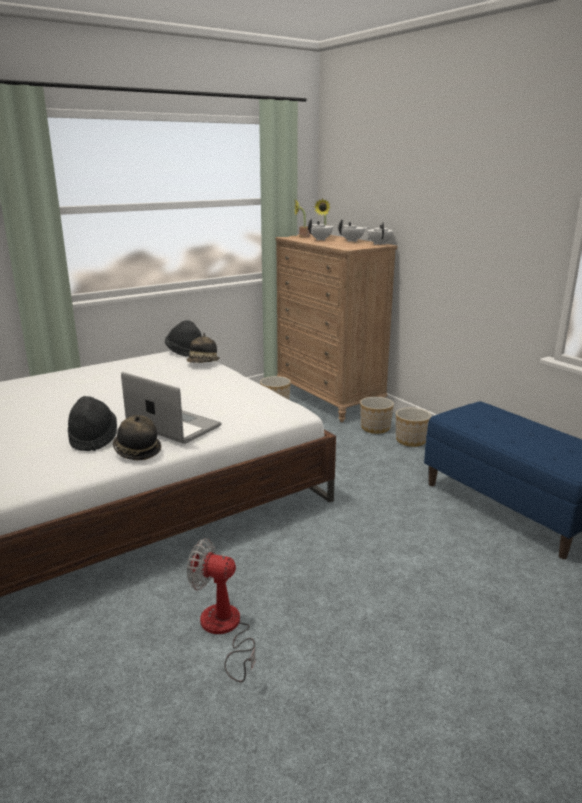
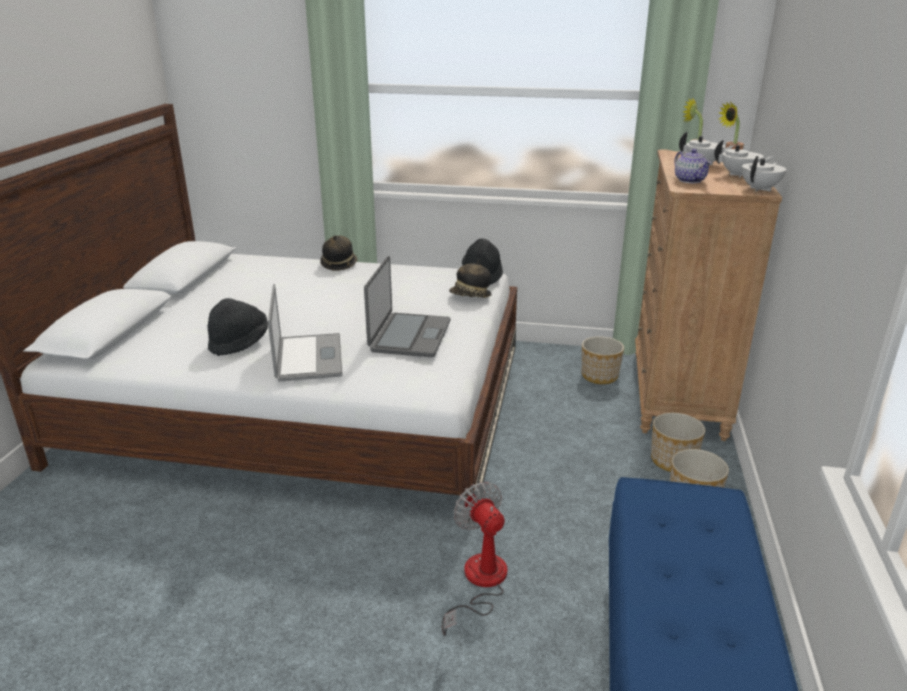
camera: 45 degrees right, 5 degrees up
(137, 451) = (240, 371): hat -> hat (339, 264)
(216, 392) = (409, 336): none -> laptop
(224, 630) = (189, 587): fan -> fan (479, 583)
(339, 245) = (689, 180): none -> teapot

